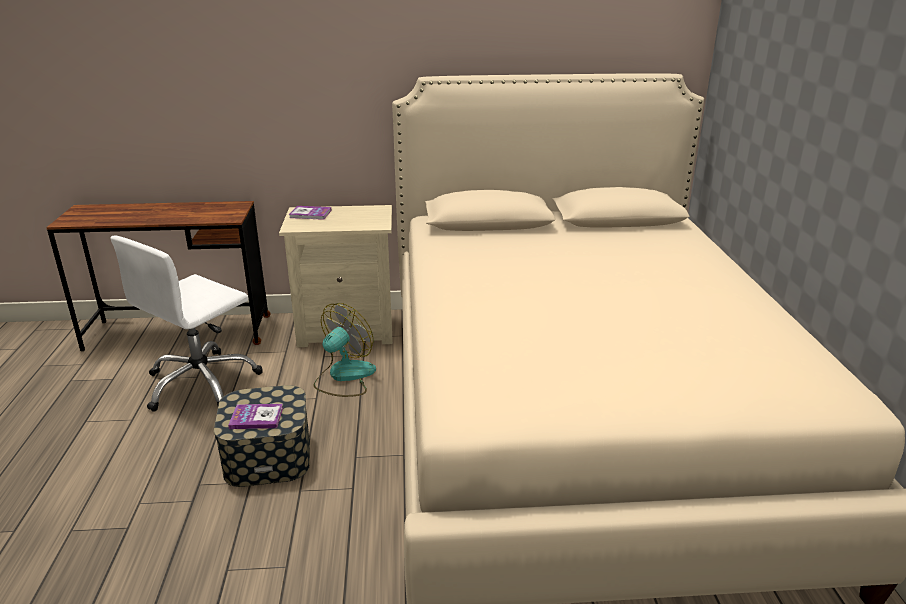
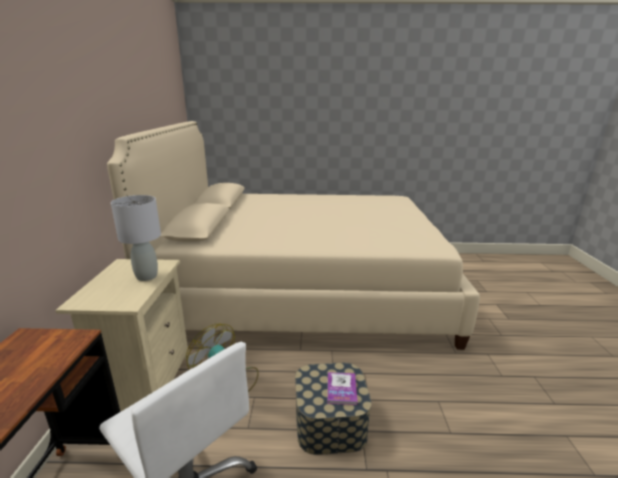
camera: 85 degrees left, 5 degrees down
(310, 214) = (97, 295): book -> none
(348, 223) = (147, 276): none -> grey table lamp

